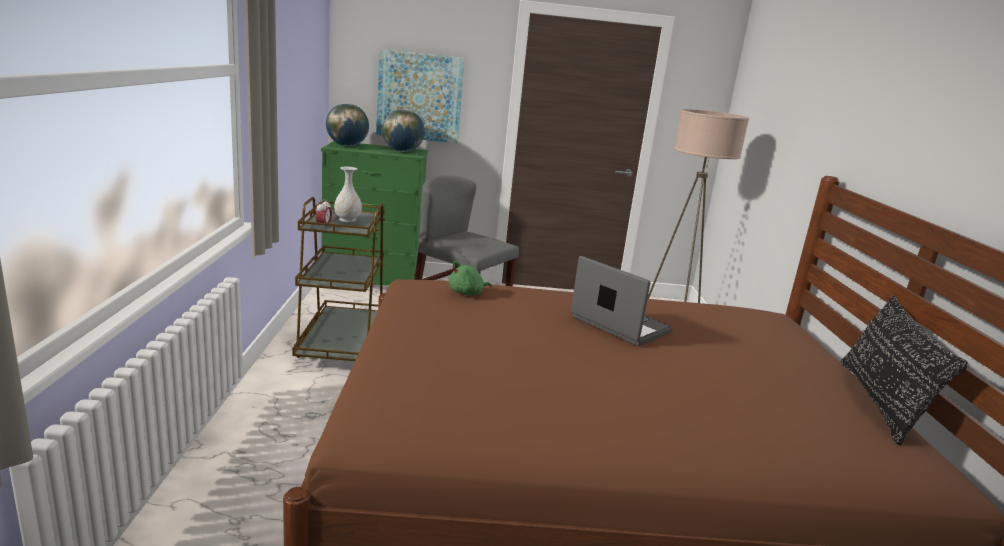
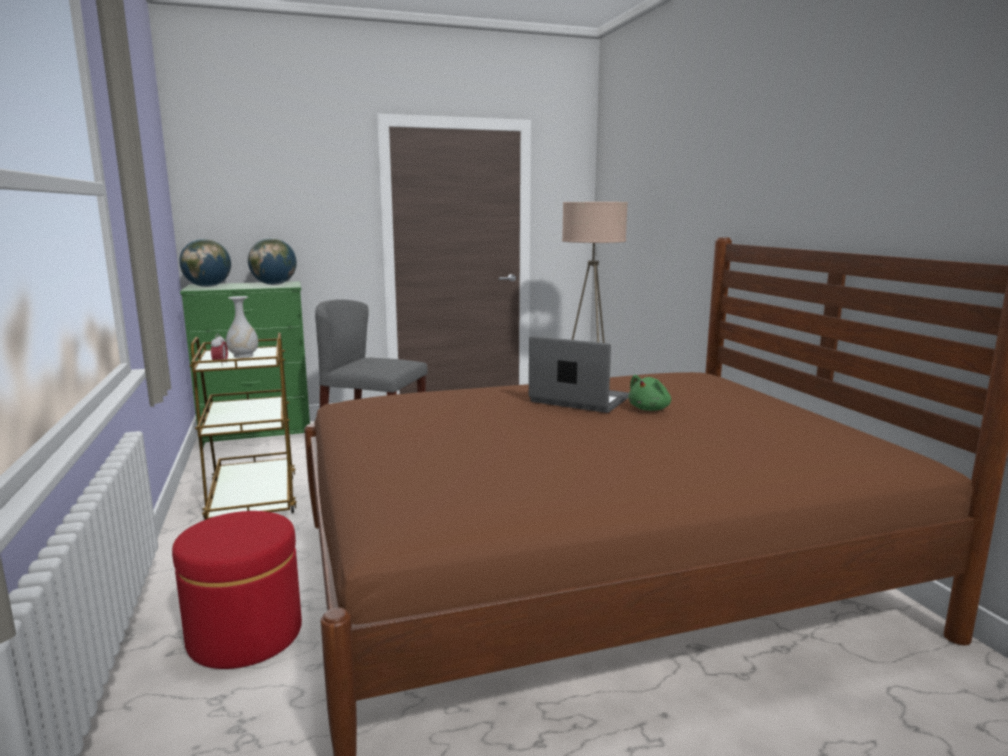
camera: 15 degrees left, 5 degrees down
(281, 468) = (245, 635): none -> red ottoman
(419, 96) = (282, 225): picture -> none
(467, 293) = (413, 401): green plush toy -> green plush toy (650, 409)
(879, 402) = (830, 418): black pillow -> none

